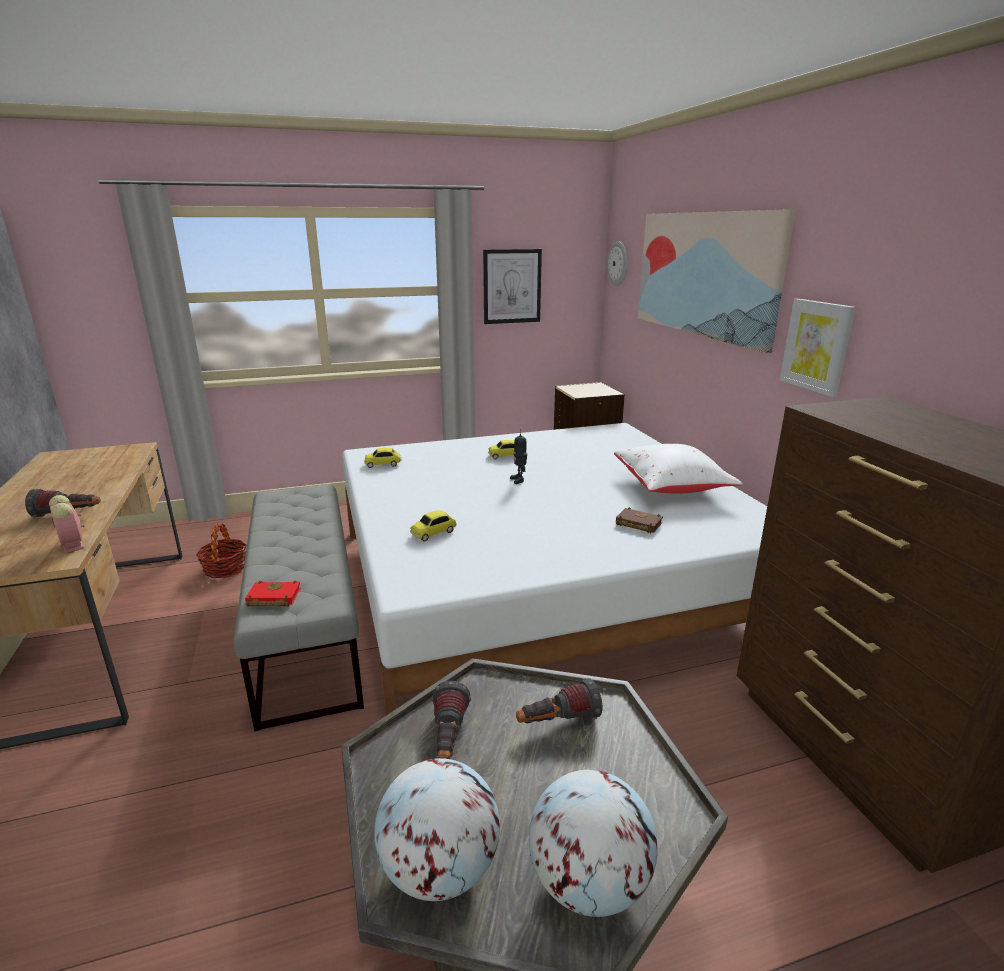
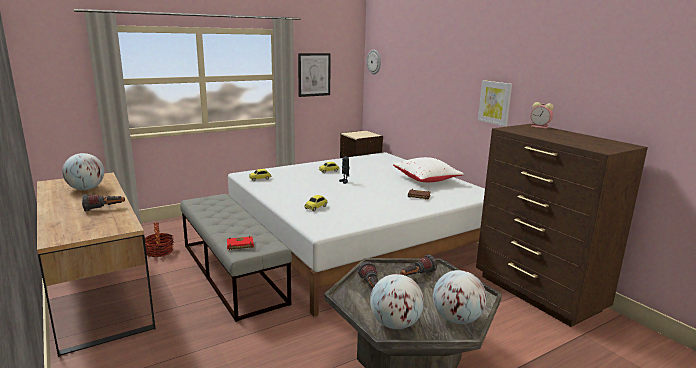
camera: 15 degrees left, 5 degrees down
(73, 545) = (127, 221): alarm clock -> alarm clock (540, 127)
(86, 472) = (86, 189): none -> globe
(703, 274) = (430, 68): picture -> none

